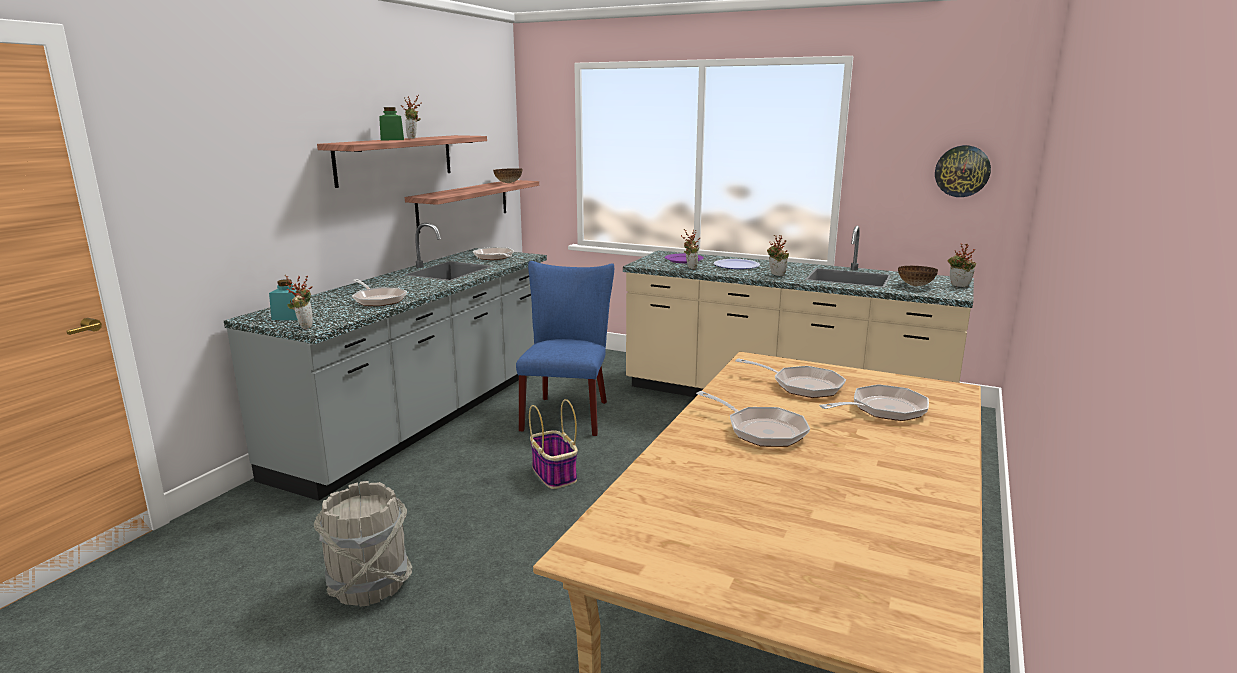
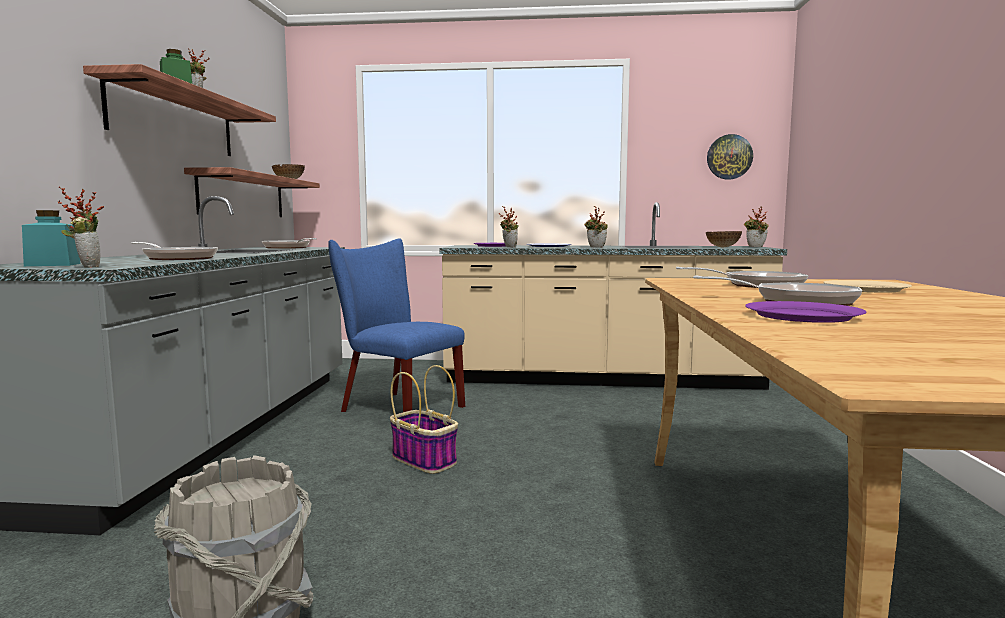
camera: 20 degrees left, 10 degrees down
(567, 413) = (395, 408): blue chair -> blue chair turned 45 degrees counterclockwise
(708, 461) = (803, 316): none -> purple plate
(883, 410) = (865, 289): frying pan -> beige plate

